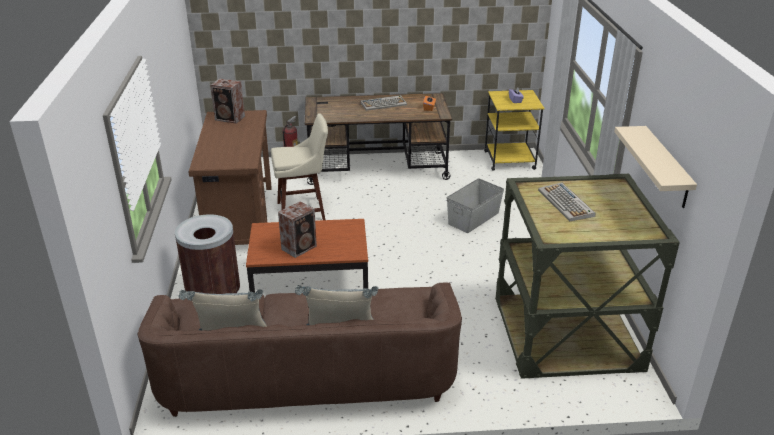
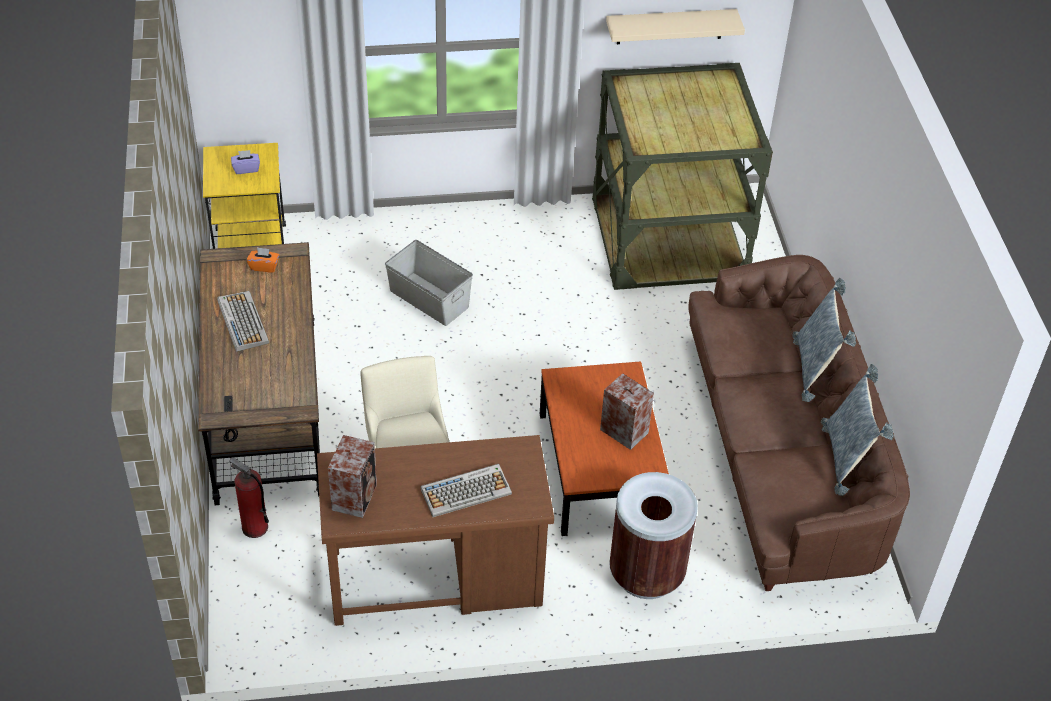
camera: 95 degrees left, 15 degrees up
(566, 203) = (676, 123): keyboard -> keyboard (466, 491)

